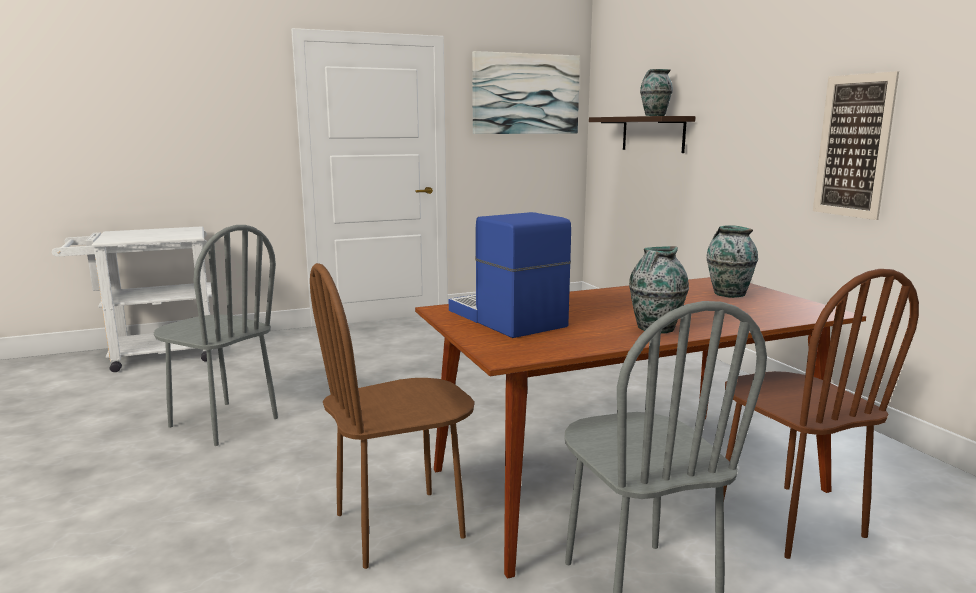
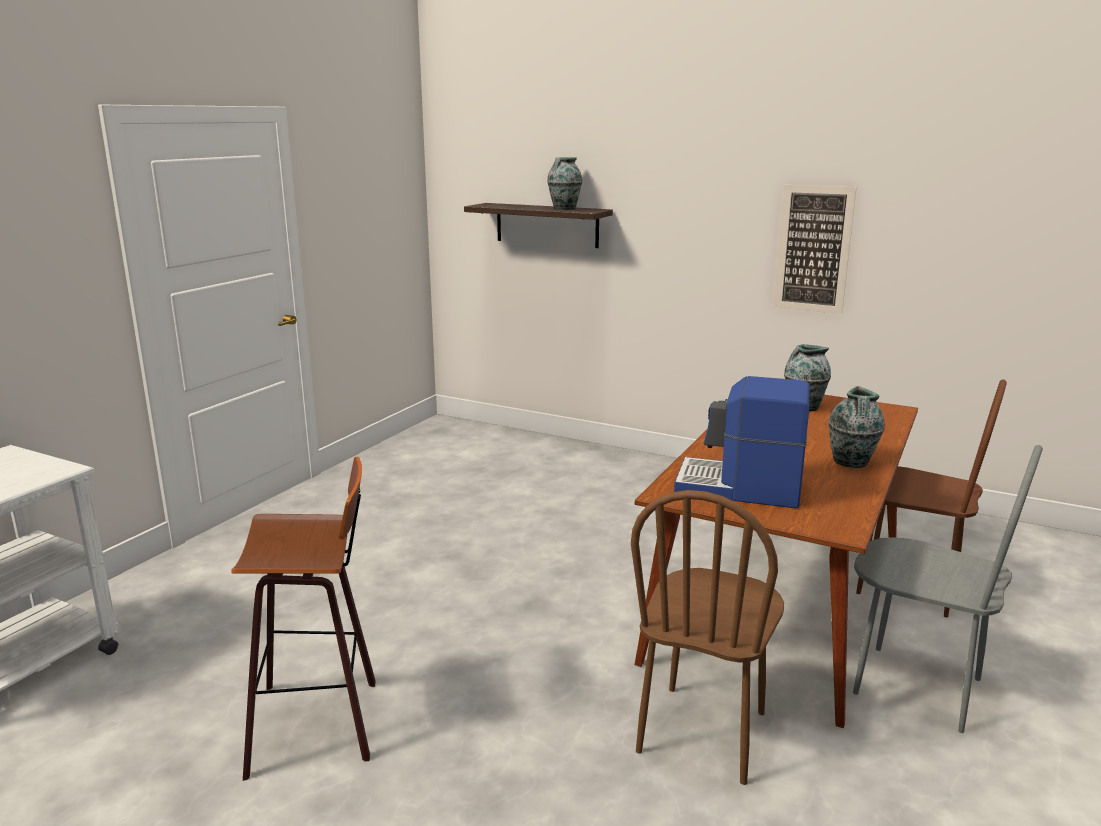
camera: 40 degrees left, 5 degrees up
(223, 423) = (320, 722): grey chair -> stool
(526, 94) = (372, 177): picture -> none

